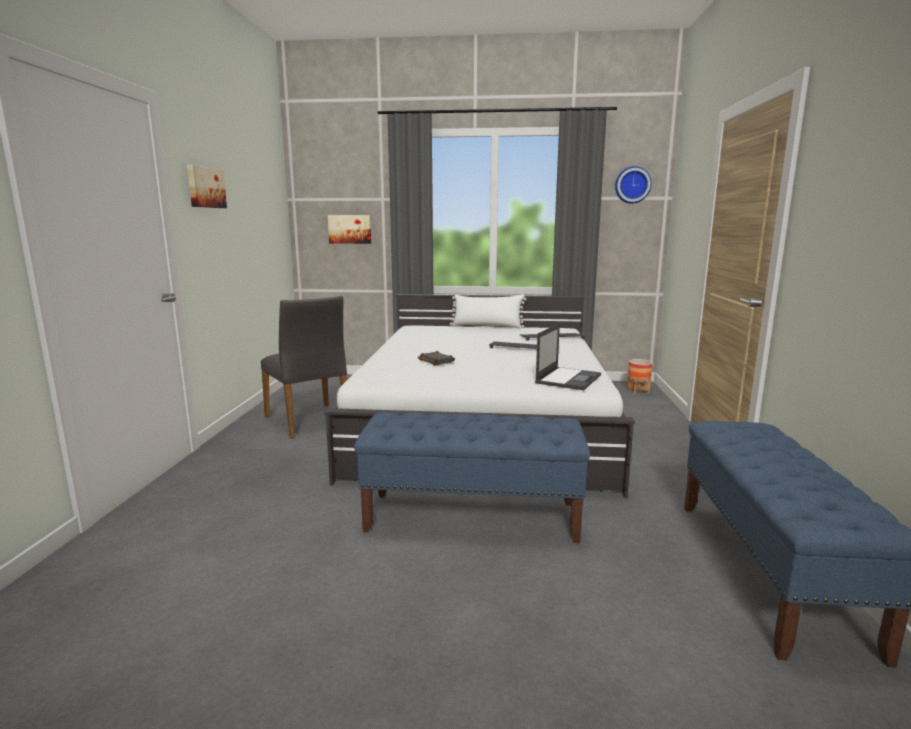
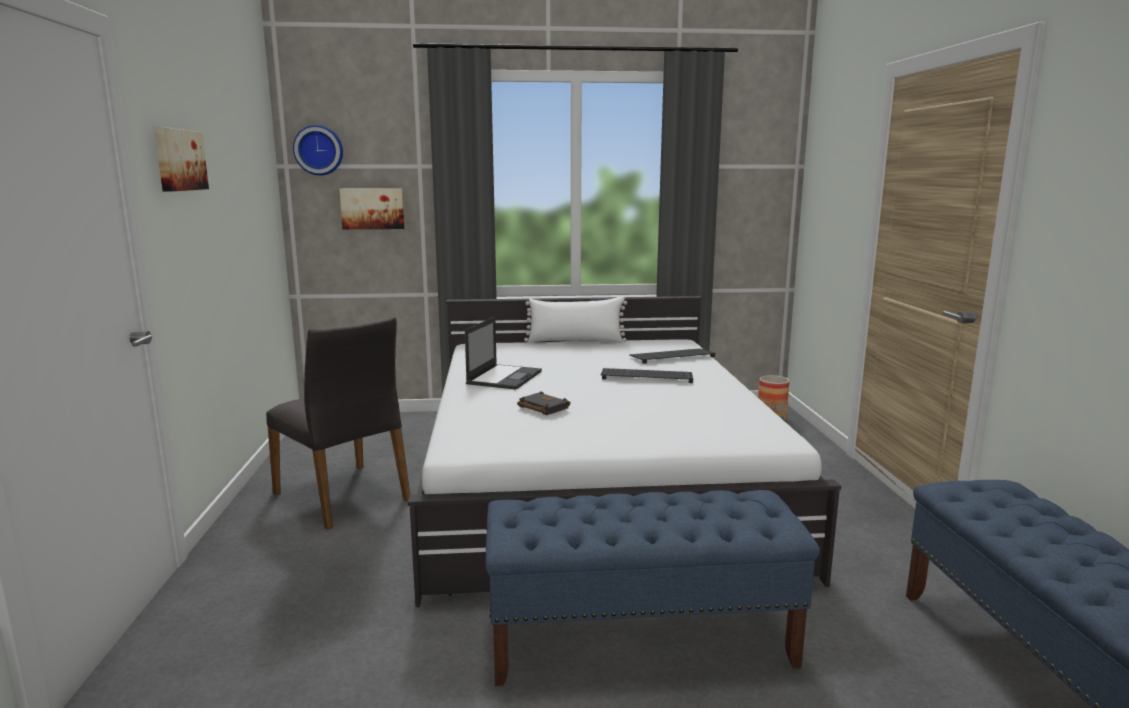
camera: 10 degrees left, 0 degrees up
(568, 378) = (738, 427): laptop -> laptop (504, 377)
(632, 185) = (755, 150): wall clock -> wall clock (319, 150)

